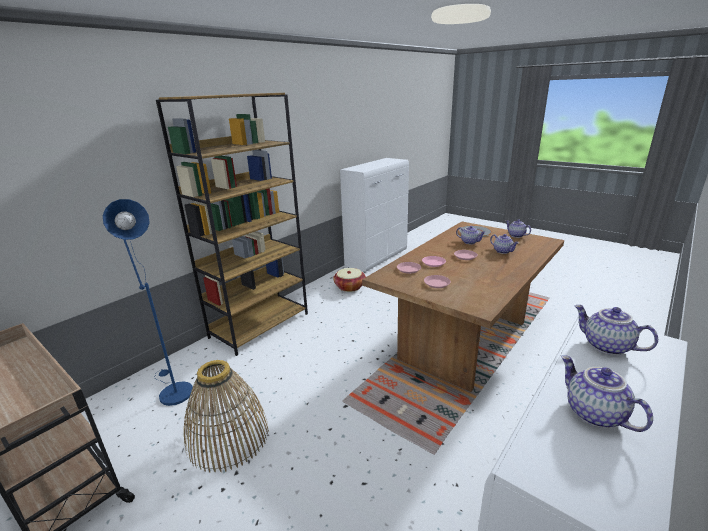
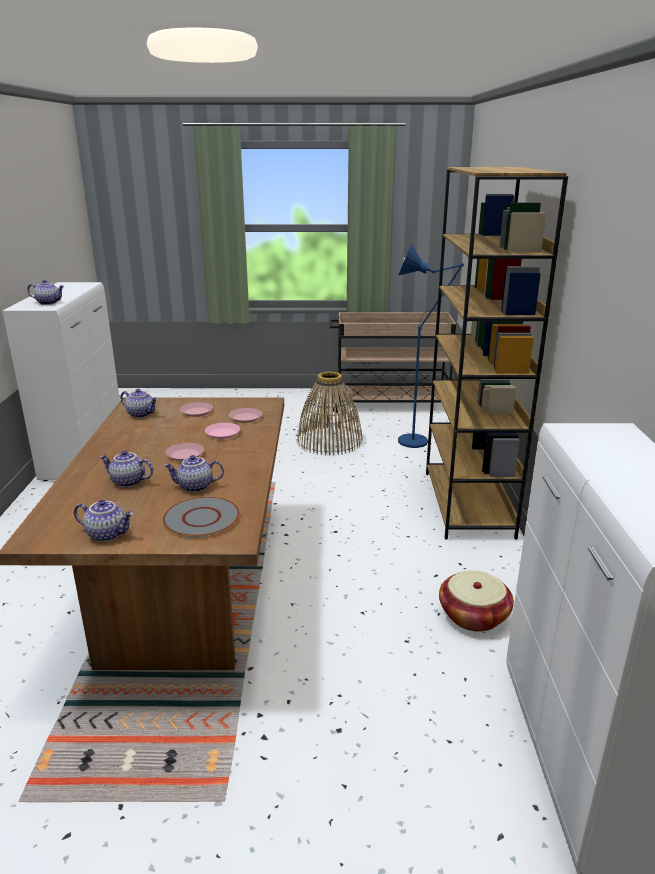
camera: 140 degrees right, 0 degrees up
(593, 414) = (65, 291): teapot -> teapot (141, 414)

